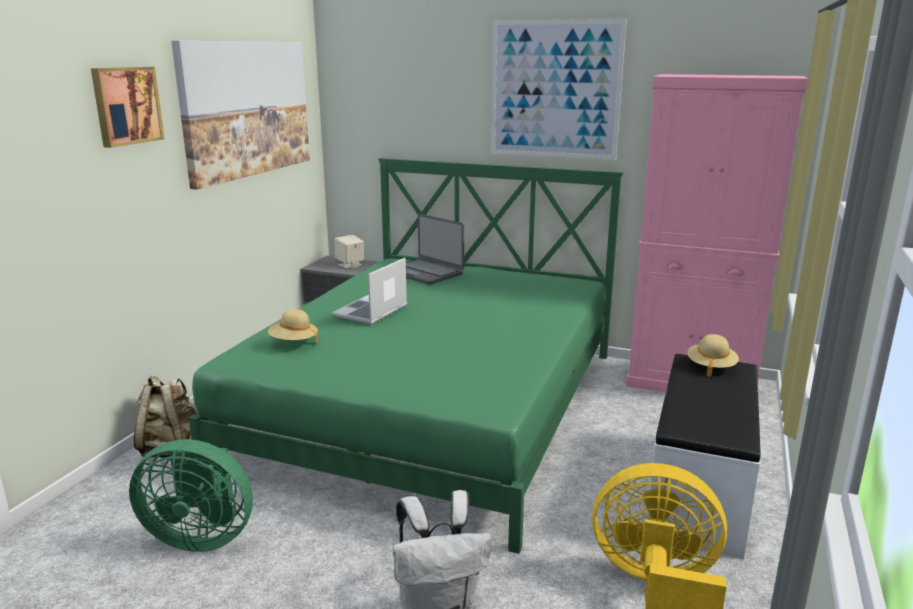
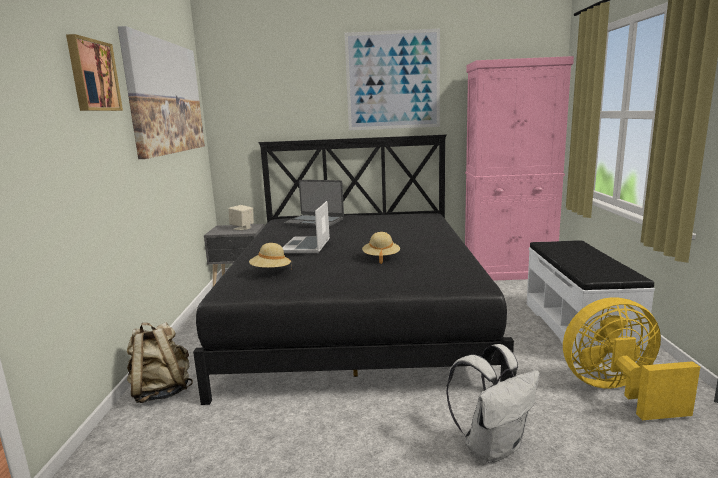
camera: 20 degrees left, 5 degrees down
(201, 536) = (248, 451): green fan -> none
(433, 406) = (356, 317): green bed -> black bed
(711, 367) = (561, 245): beige hat -> beige hat (381, 258)

